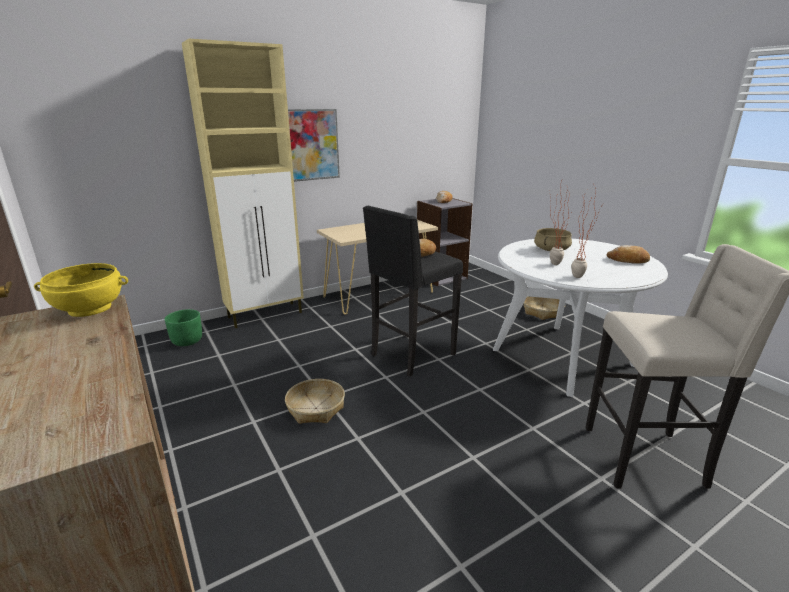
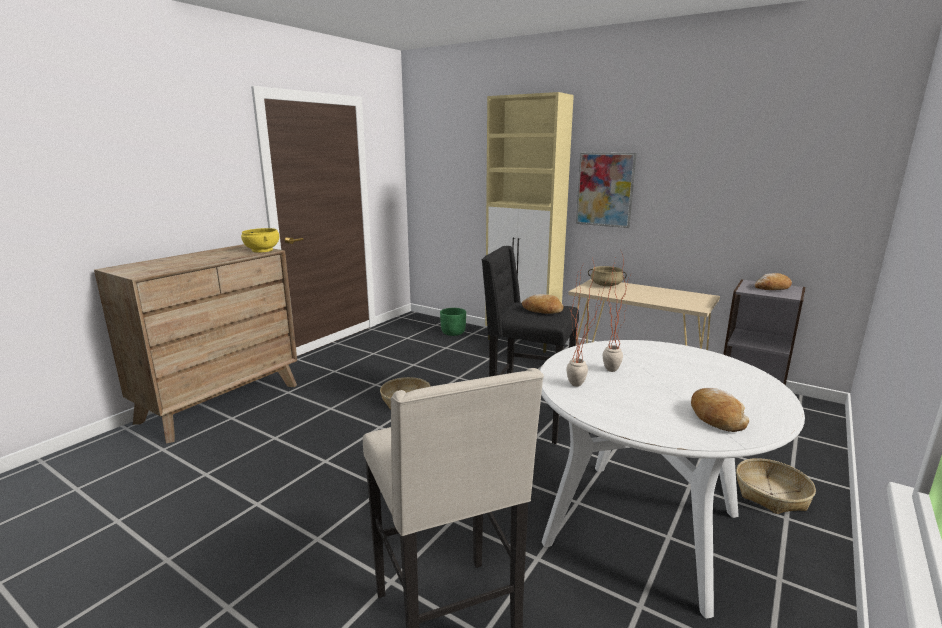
camera: 65 degrees right, 5 degrees down
(551, 250) = (674, 364): beige cooking pot -> beige cooking pot (606, 285)

